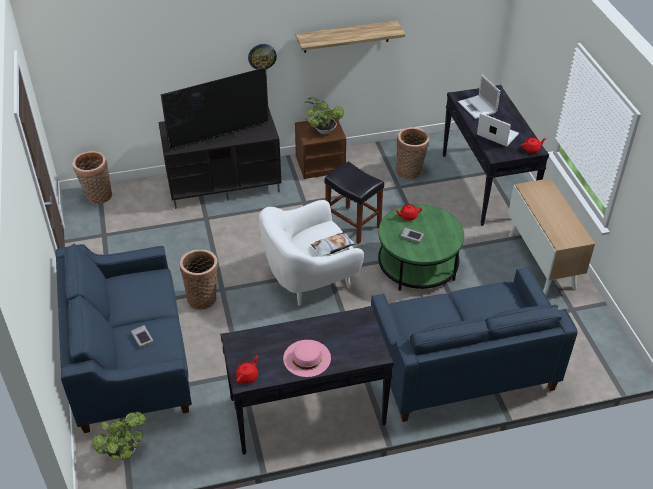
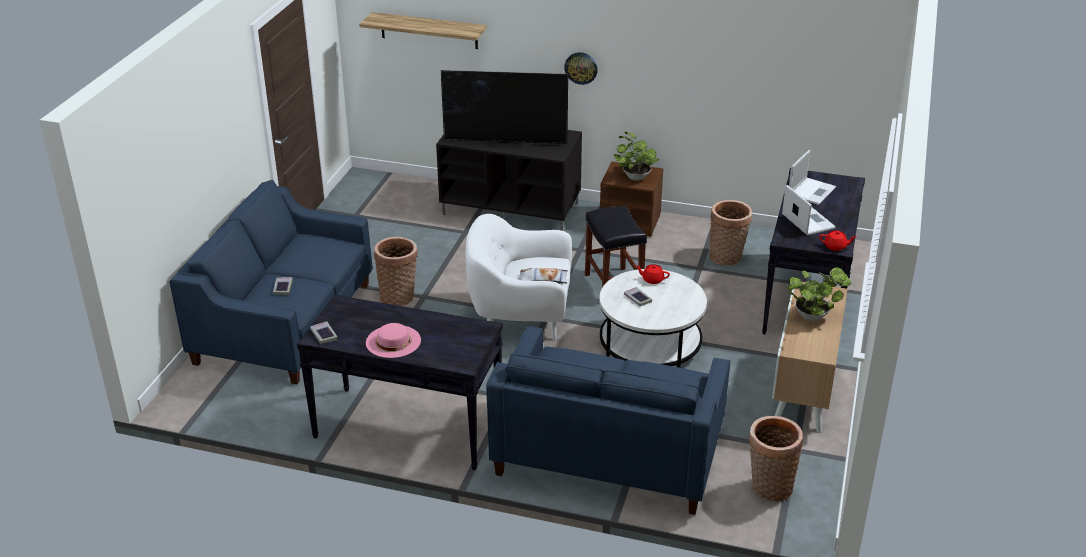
camera: 30 degrees right, 10 degrees down
(97, 196) = (379, 182): basket -> basket (769, 487)
(124, 451) = (212, 392): potted plant -> potted plant (813, 316)
(247, 376) = (324, 335): red teapot -> book
(346, 36) = (683, 69): shelf -> shelf (429, 30)
(417, 265) = (650, 345): green coffee table -> white coffee table
(478, 107) = (812, 191): laptop -> laptop turned 150 degrees counterclockwise

